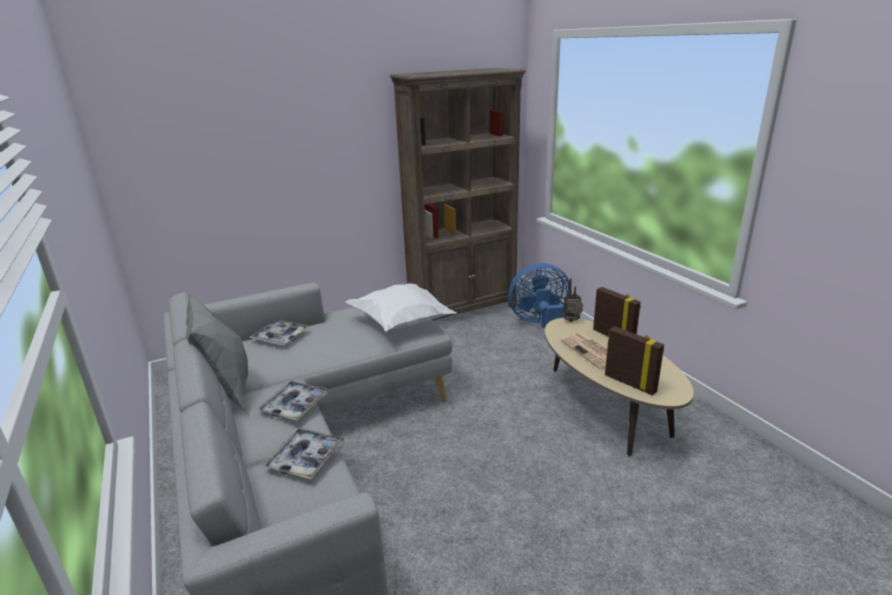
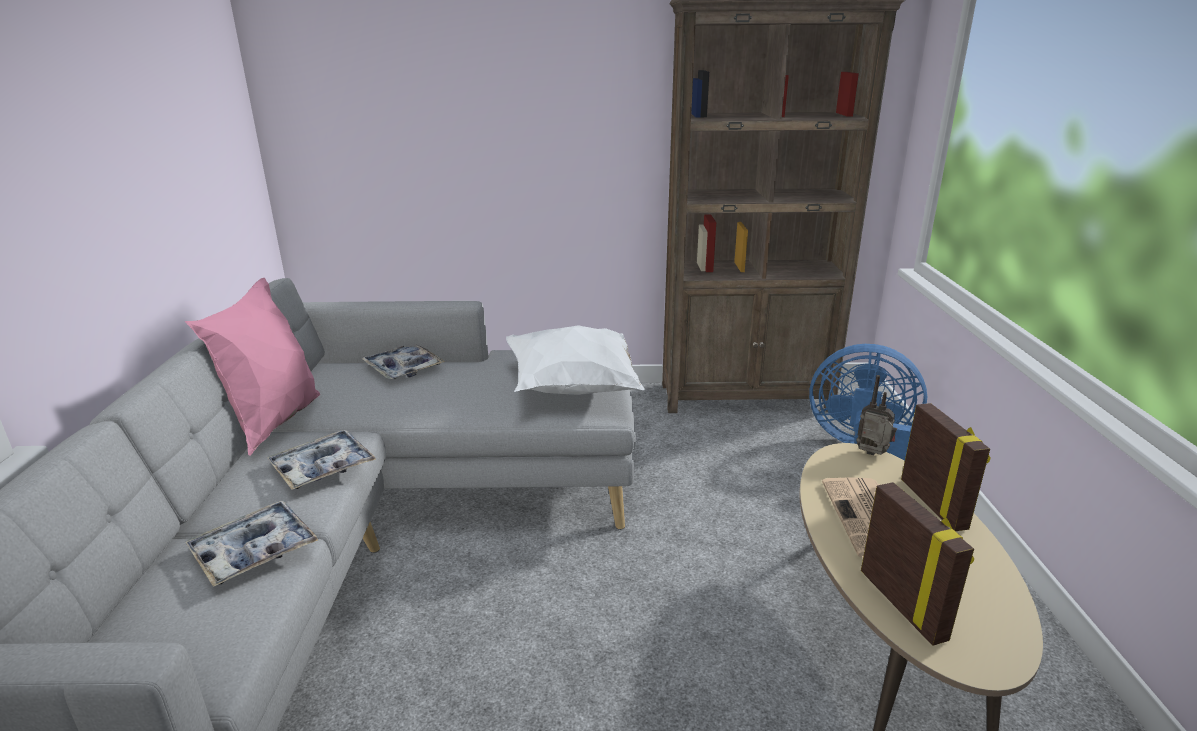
camera: 25 degrees right, 0 degrees up
(227, 391) = (274, 423): grey pillow -> pink pillow

